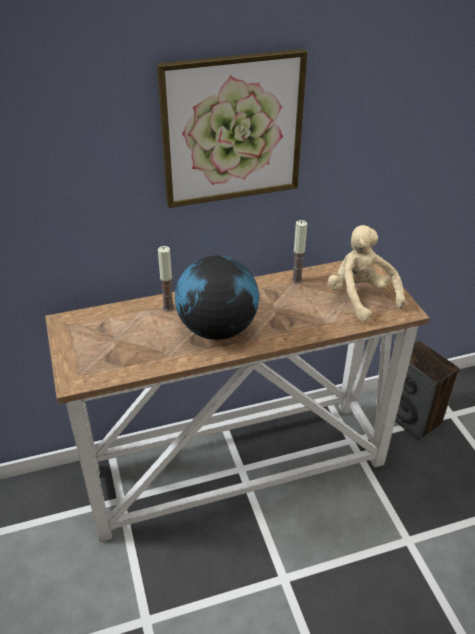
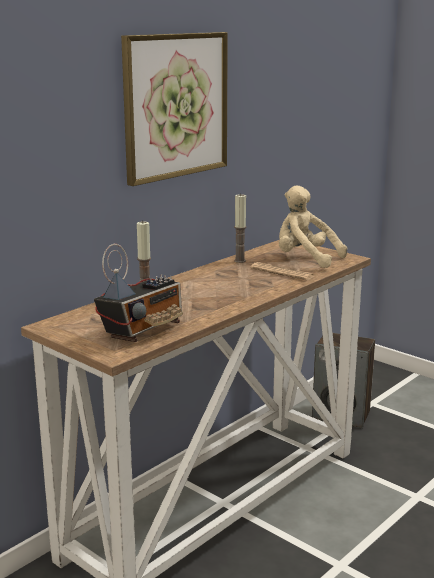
camera: 30 degrees left, 20 degrees down
(122, 357) = (143, 331): none -> radio
(217, 329) = (209, 298): globe -> none
(317, 312) = (282, 272): none -> newspaper

